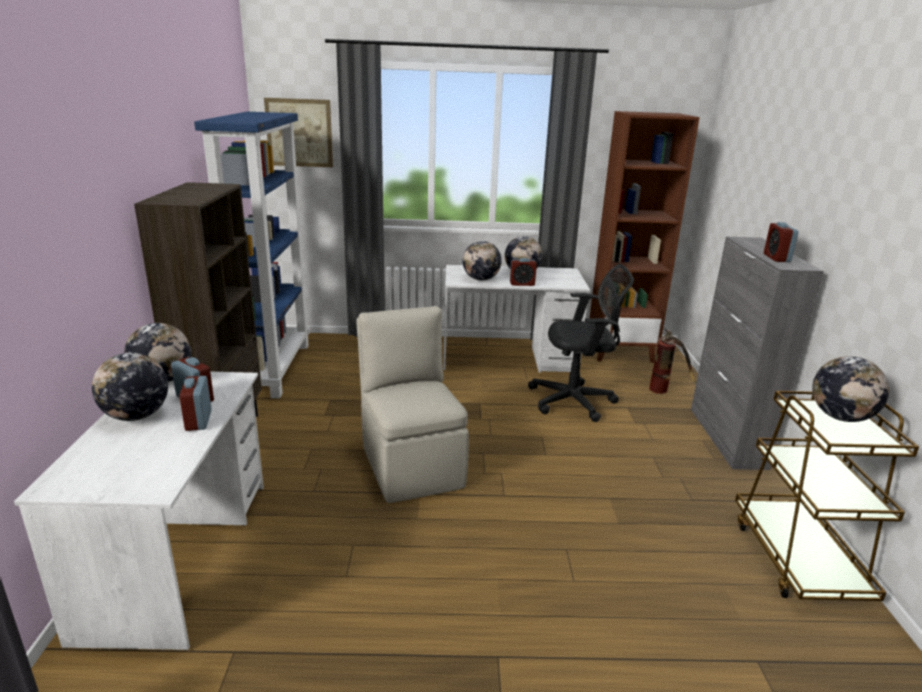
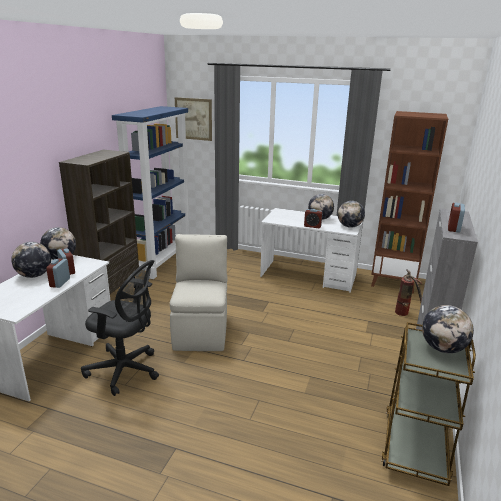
camera: 20 degrees right, 0 degrees up
(481, 279) = (288, 220): globe -> globe (349, 226)
(576, 401) = (334, 311): black office chair -> black office chair (126, 371)

